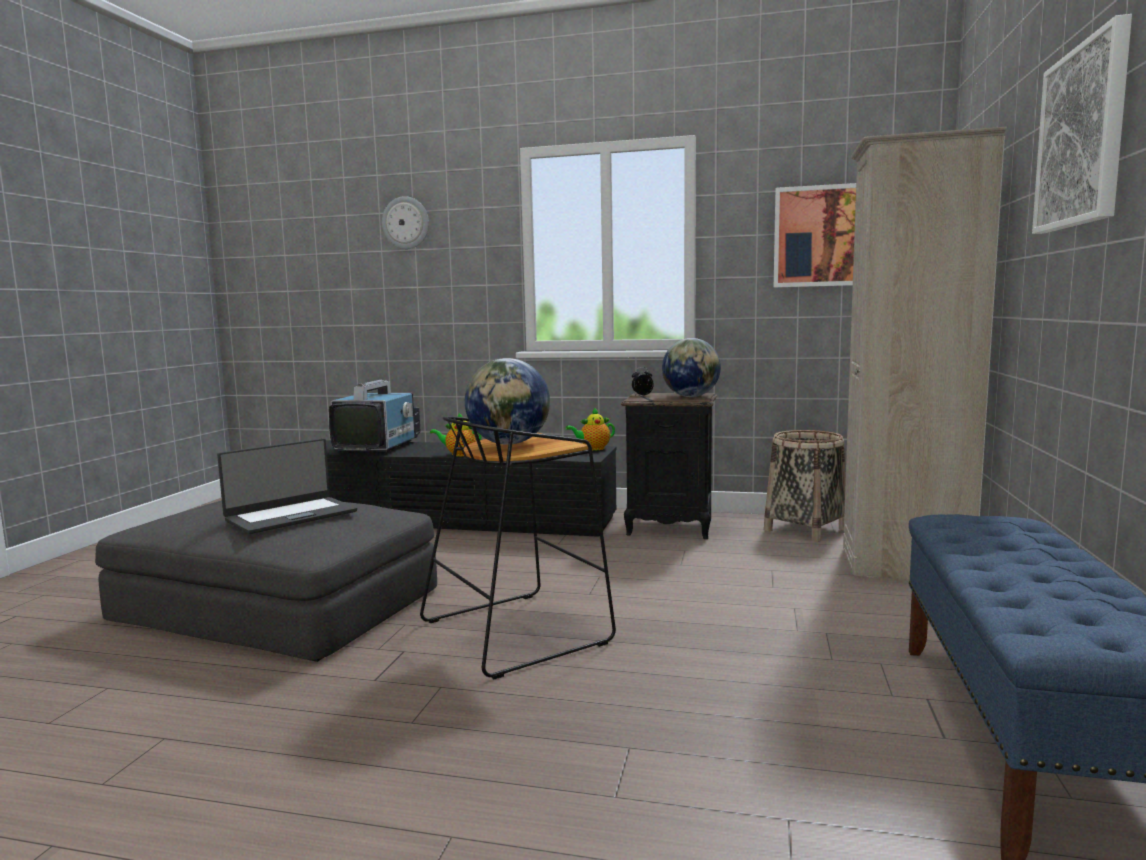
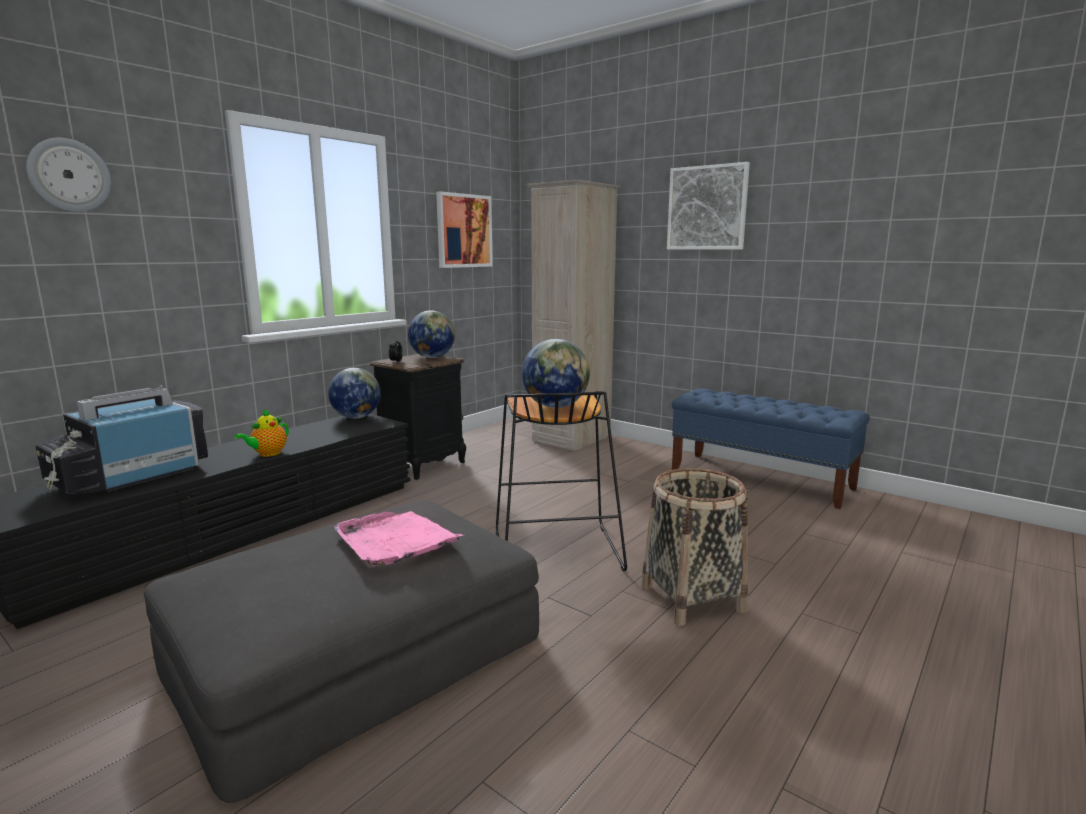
camera: 65 degrees left, 5 degrees up
(291, 516) = (395, 540): laptop -> pink tray
(379, 447) = (129, 478): television -> television turned 90 degrees counterclockwise
(593, 449) = (356, 417): teapot -> globe
(805, 529) = (488, 438): basket -> basket (692, 598)

